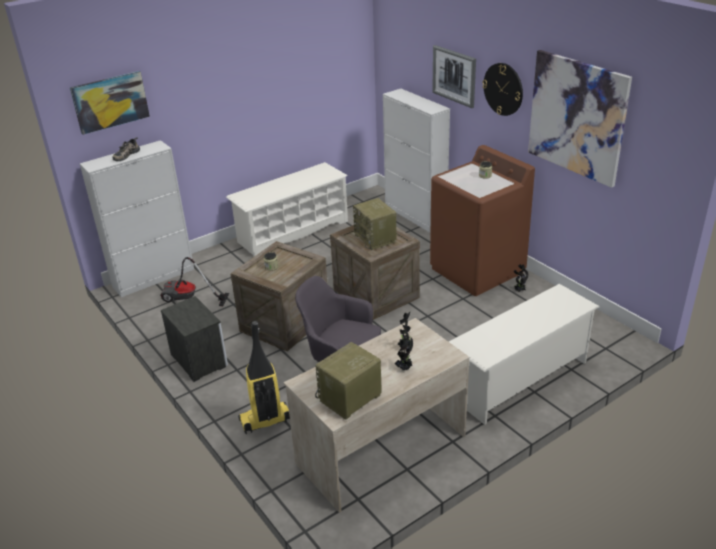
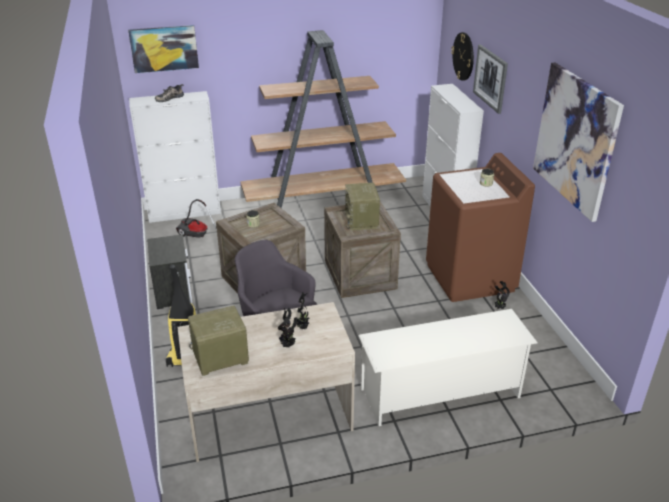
camera: 20 degrees right, 0 degrees up
(292, 231) = (323, 200): white shoe rack -> brown bookcase
(503, 89) = (524, 98): wall clock -> wall clock (463, 56)

